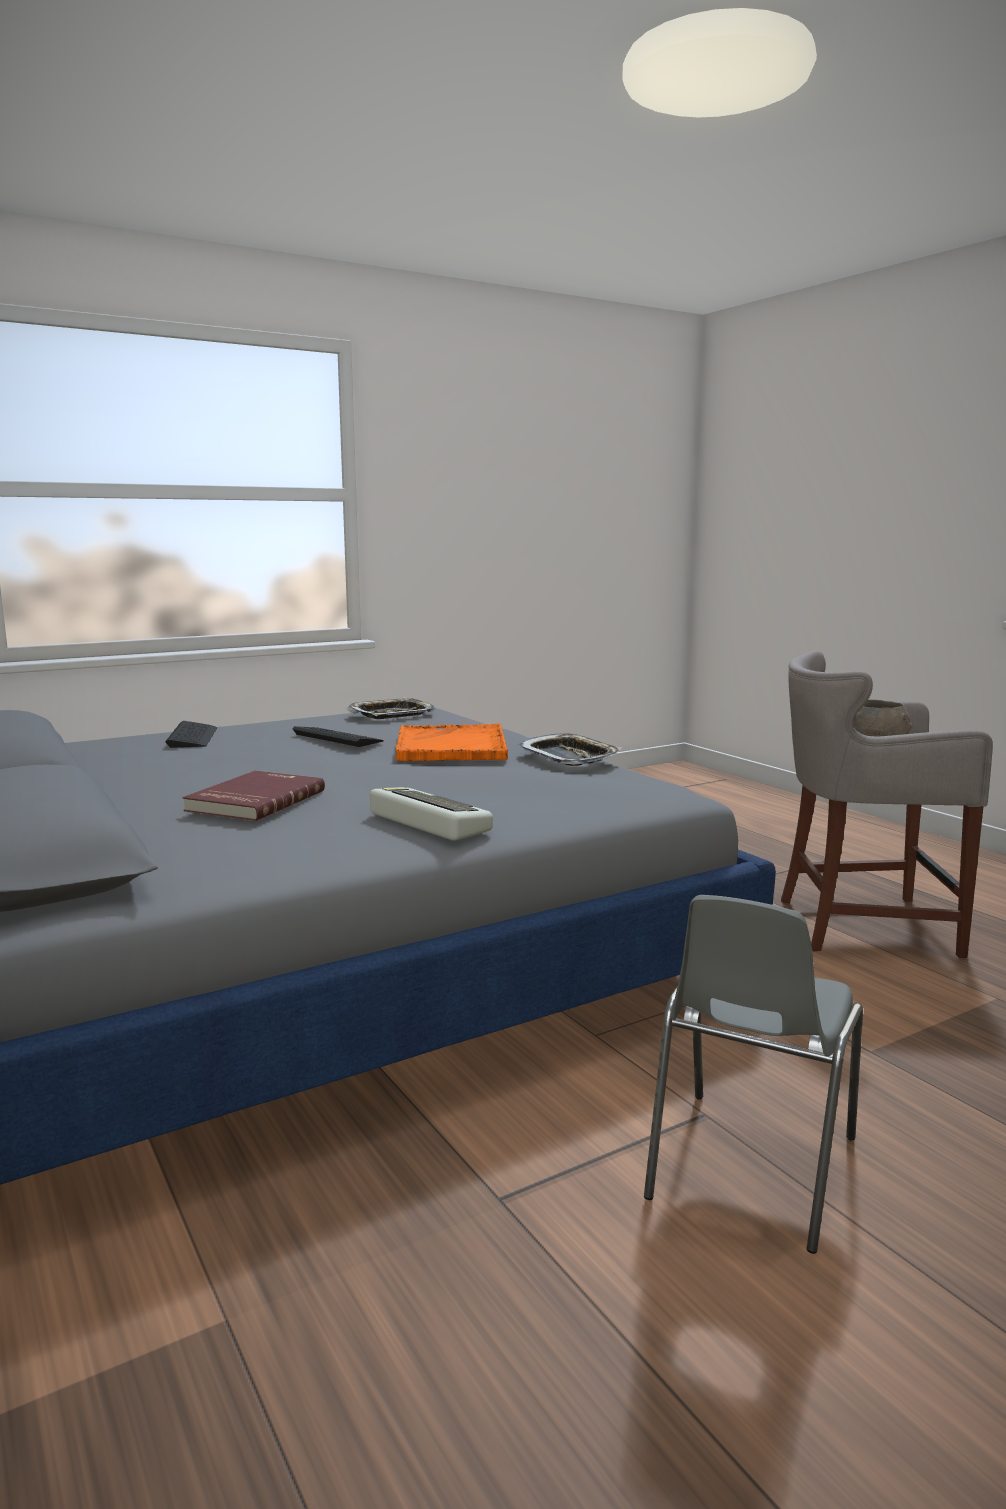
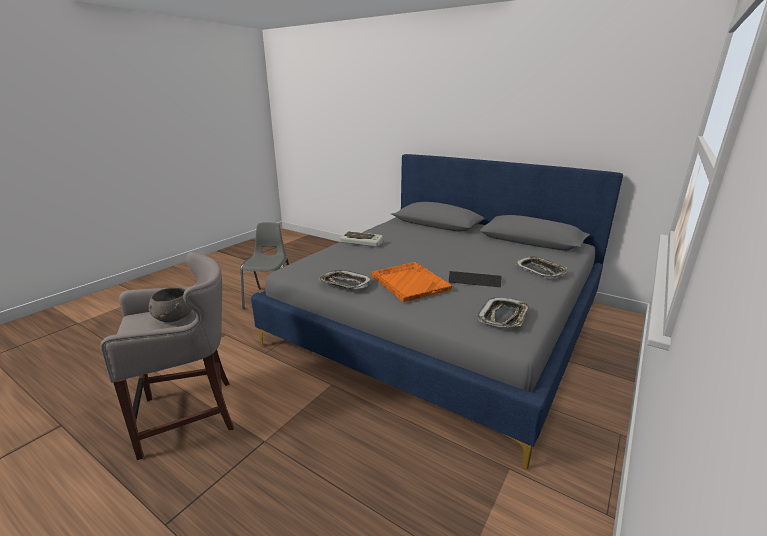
camera: 155 degrees right, 10 degrees up
(192, 737) = (540, 270): keyboard -> tray
(254, 800) = (424, 240): red book -> none

